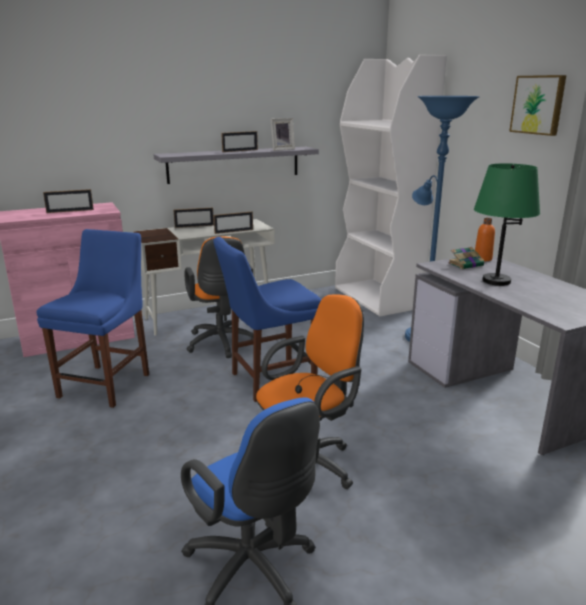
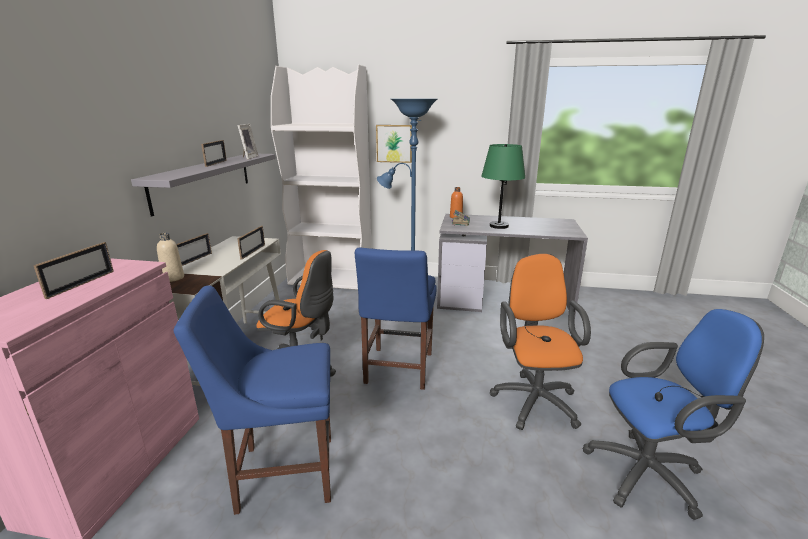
camera: 55 degrees left, 0 degrees up
(108, 383) = (280, 473): blue chair -> blue chair turned 60 degrees counterclockwise
(159, 232) = (173, 278): none -> beige bottle
(538, 105) = (464, 104): picture -> picture (394, 143)

